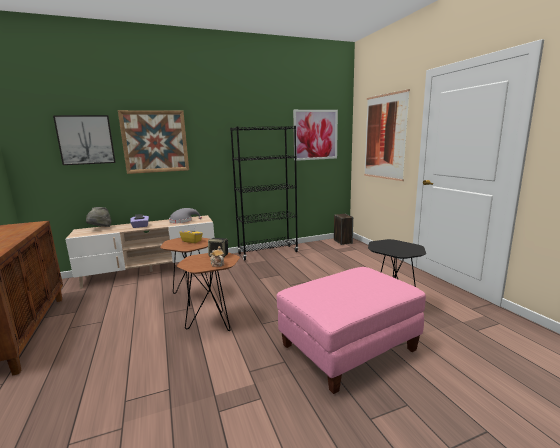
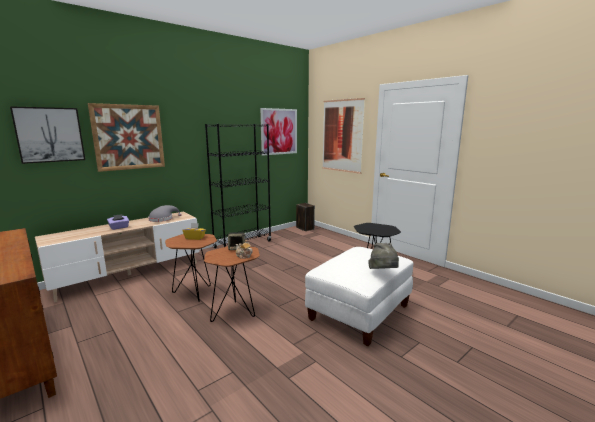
camera: 20 degrees left, 0 degrees up
(100, 228) = (70, 233): grey hat -> grey hat (383, 273)
(348, 348) = (359, 313): pink ottoman -> white ottoman

